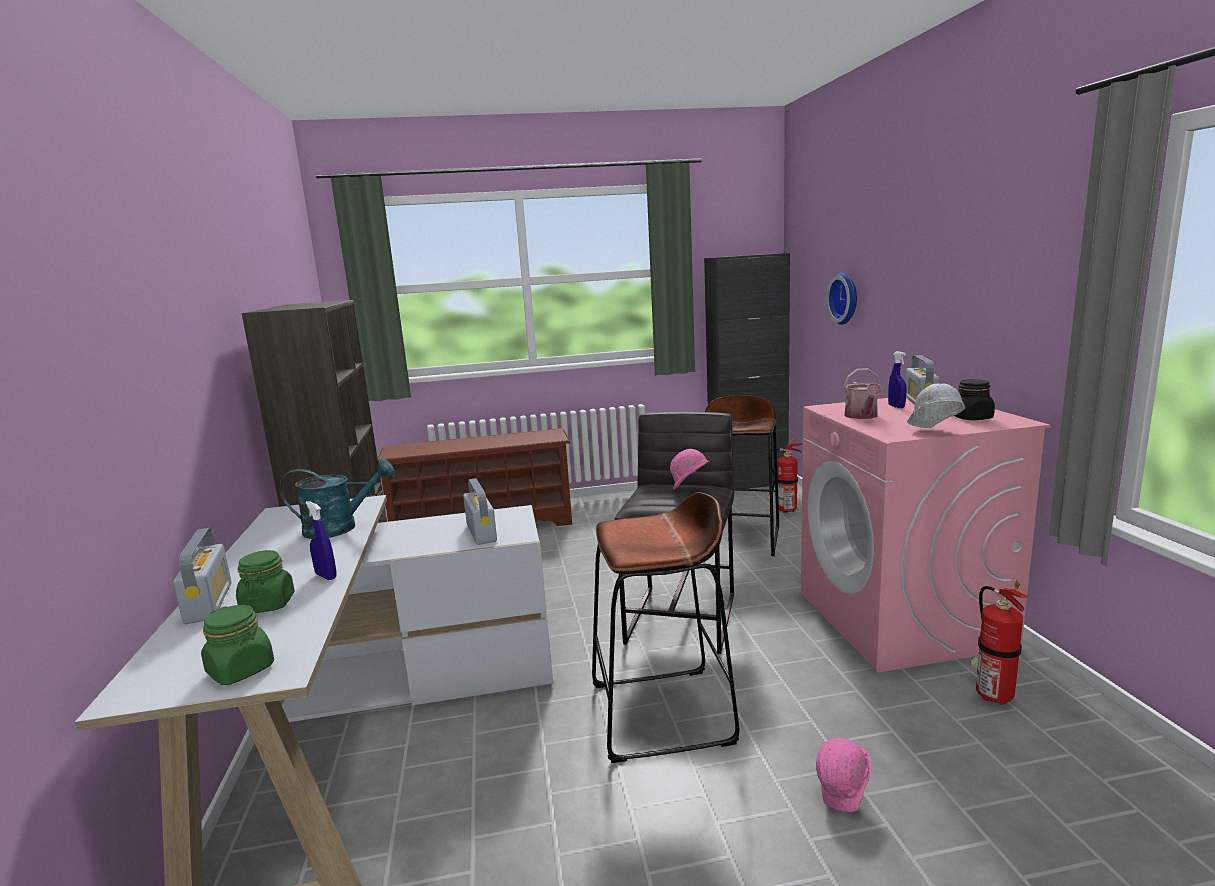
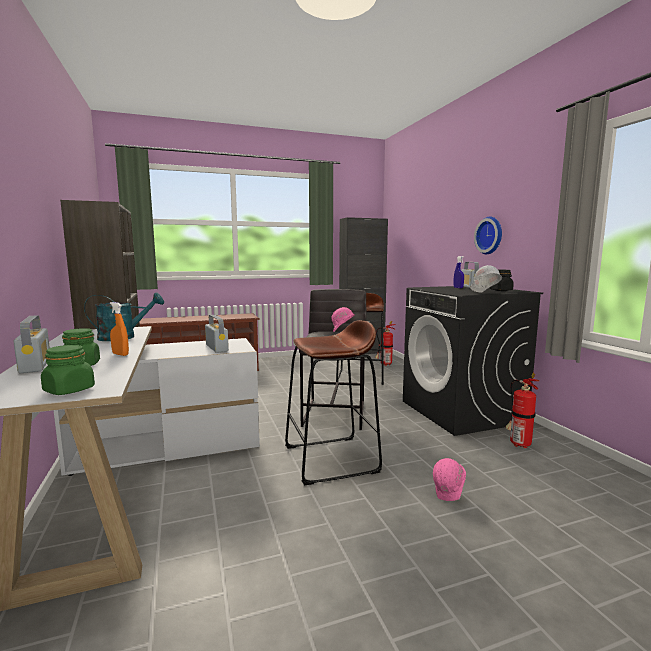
camera: 10 degrees left, 5 degrees down
(326, 576) = (120, 354): blue spray bottle -> orange spray bottle
(846, 298) = (421, 241): wall clock -> wall clock (490, 235)
(862, 416) = (442, 289): watering can -> none
(903, 619) = (462, 412): pink washing machine -> black washing machine

